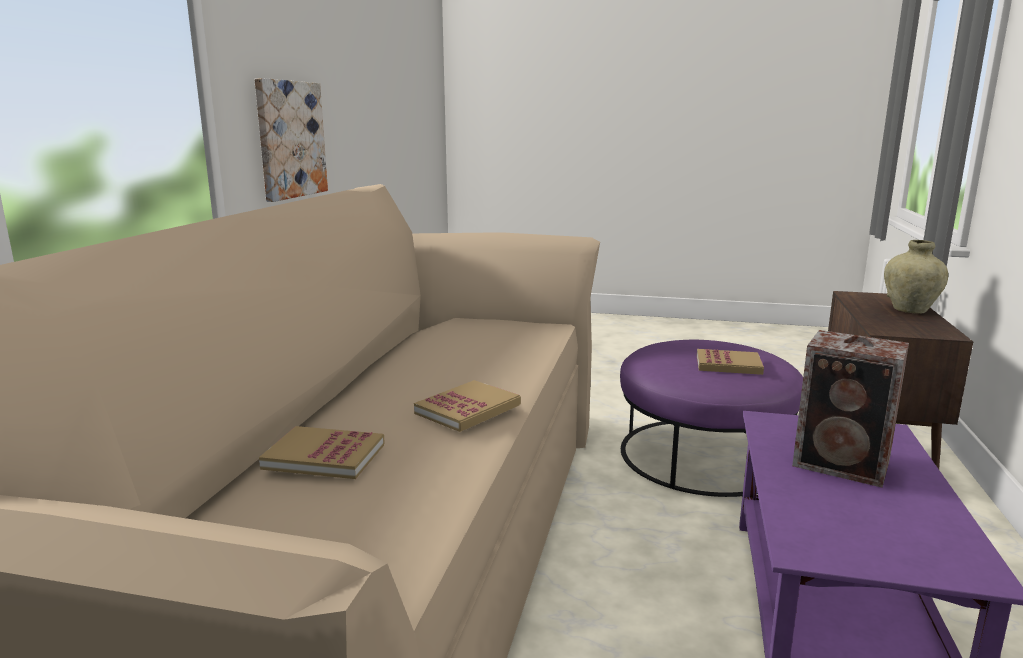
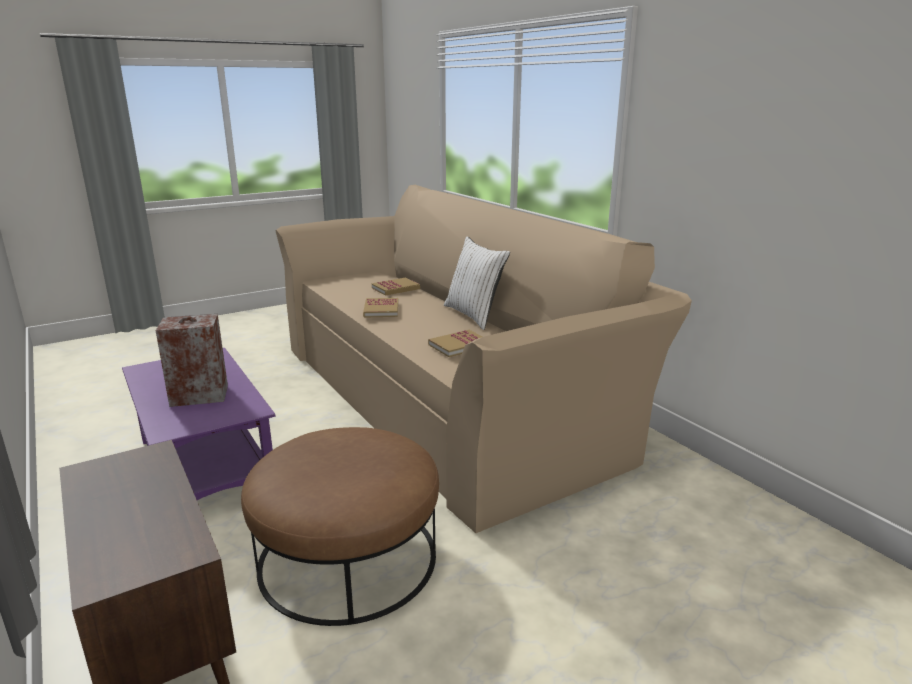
camera: 135 degrees right, 5 degrees up
(290, 139) = (702, 193): picture -> none
(375, 368) = (474, 315): none -> white pillow
(703, 455) = (348, 557): purple ottoman -> brown ottoman
(728, 365) = (317, 457): book -> book (459, 345)
(909, 310) = (106, 525): beige vase -> none

